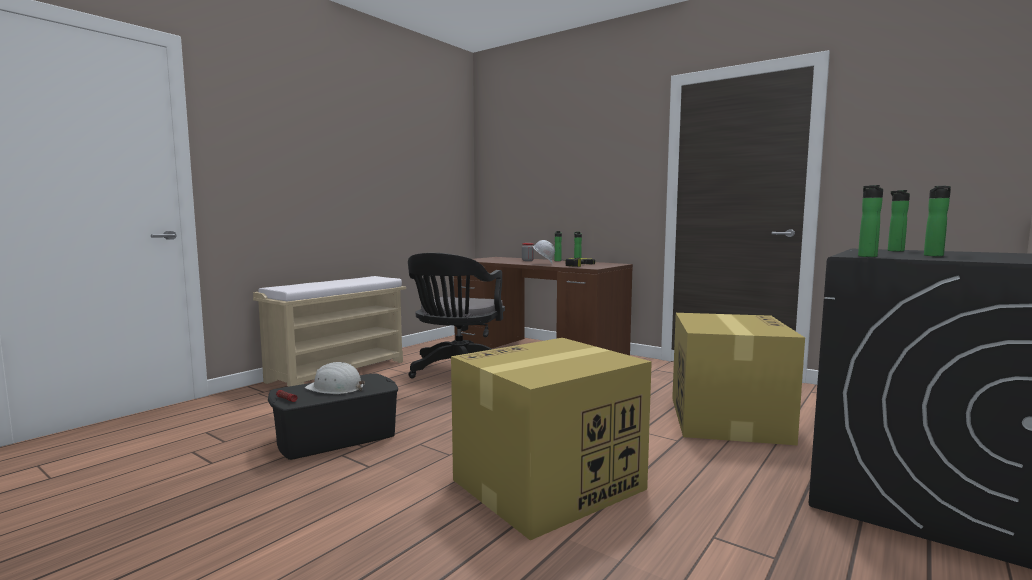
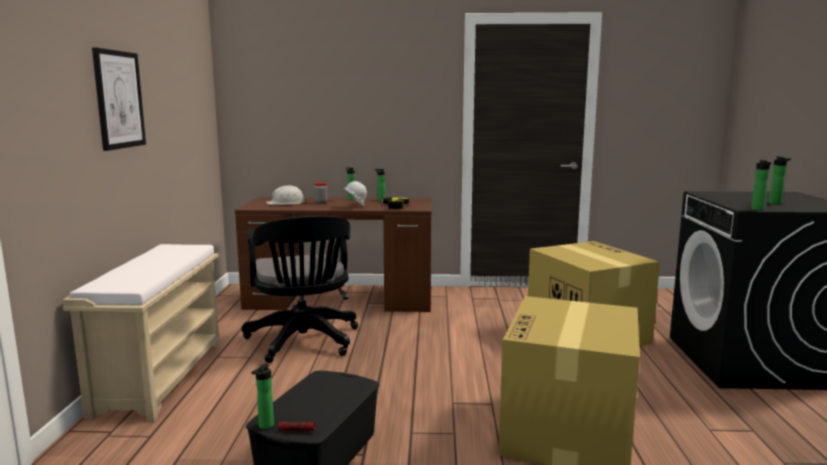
camera: 35 degrees left, 5 degrees up
(335, 388) = (317, 400): white hard hat -> white hard hat (286, 203)
(340, 163) = (119, 99): none -> picture
(894, 251) = (727, 195): bottle -> bottle (264, 426)

